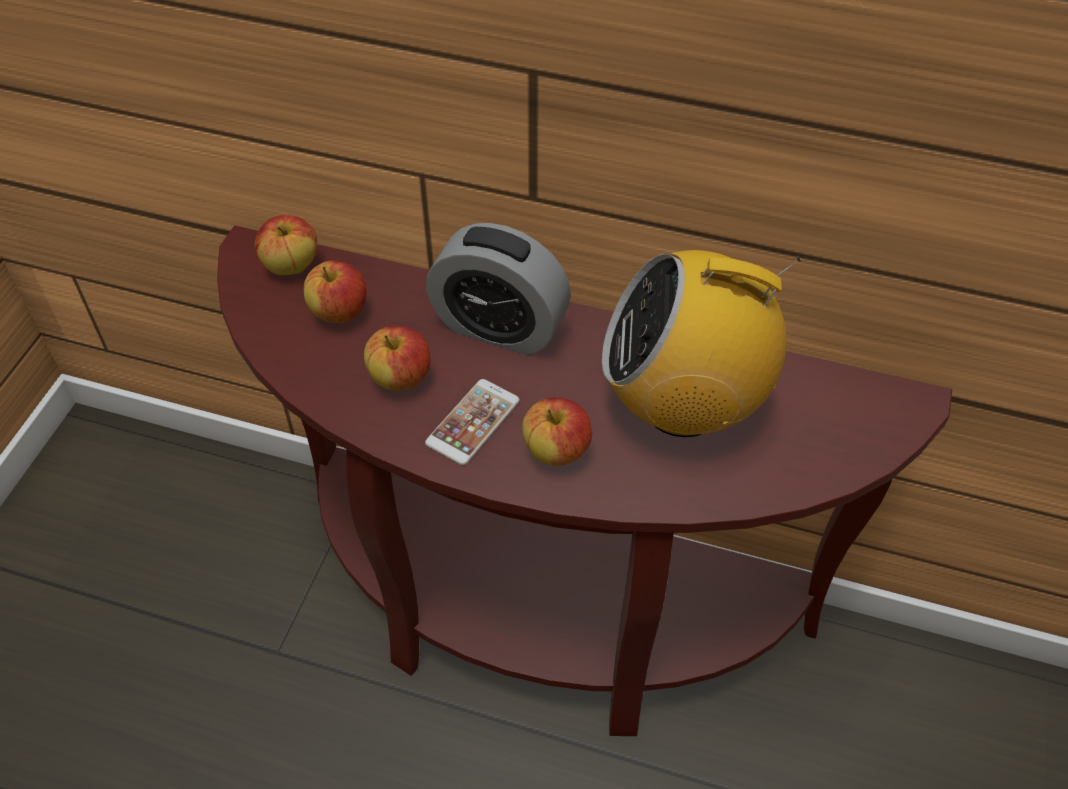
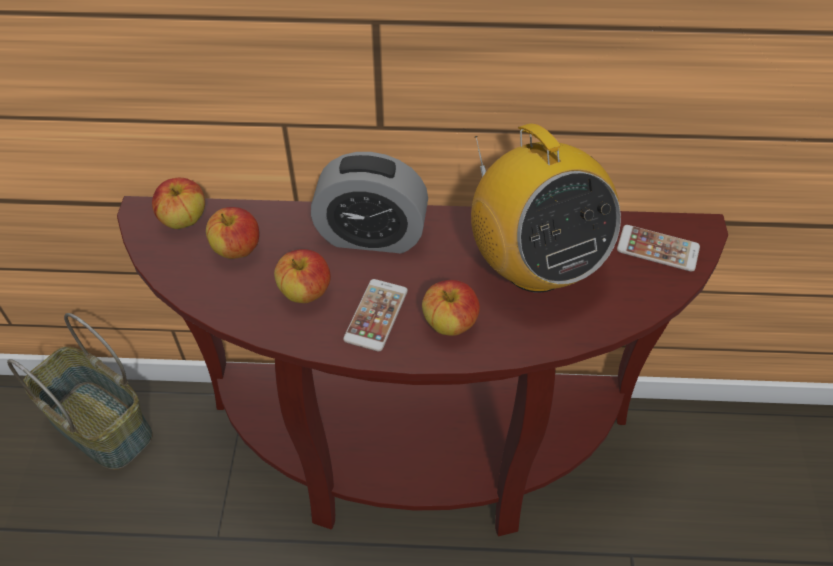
camera: 15 degrees left, 0 degrees up
(181, 490) = (99, 426): none -> basket
(683, 404) = (534, 266): radio -> radio turned 105 degrees counterclockwise
(849, 415) = (658, 248): none -> phone

